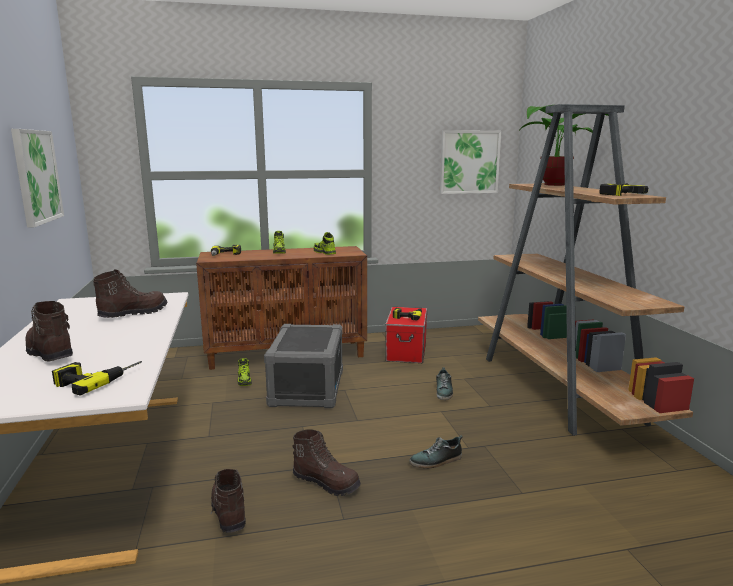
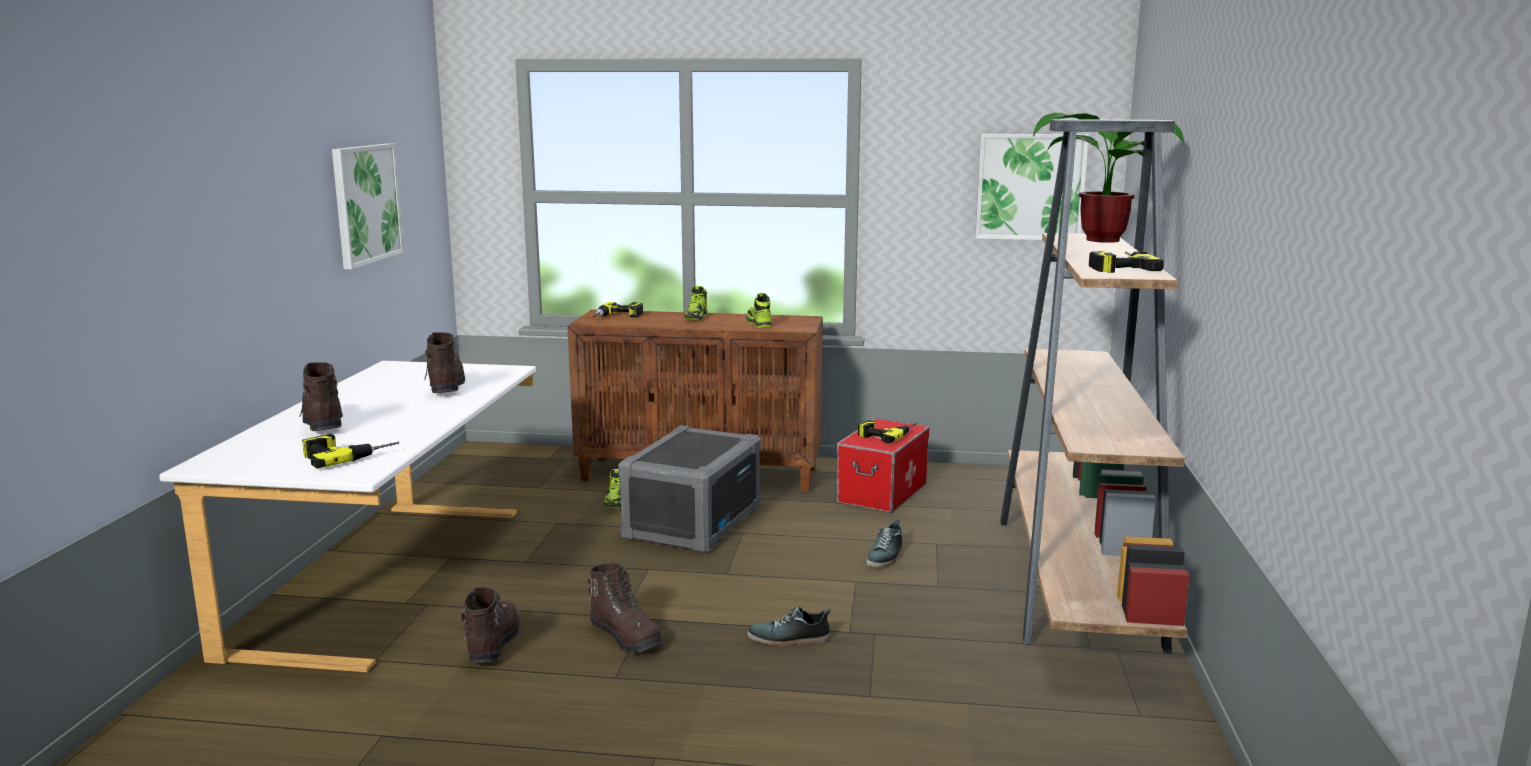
camera: 20 degrees right, 0 degrees up
(133, 313) = (446, 387): brown boot -> brown boot turned 75 degrees counterclockwise

